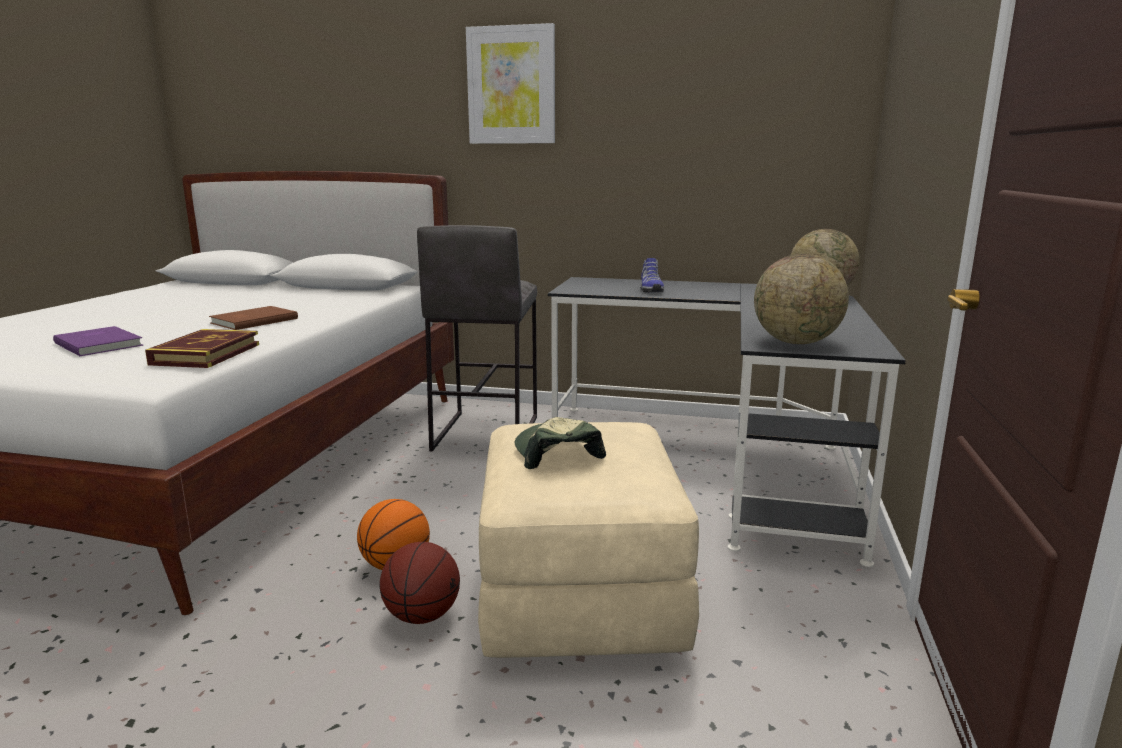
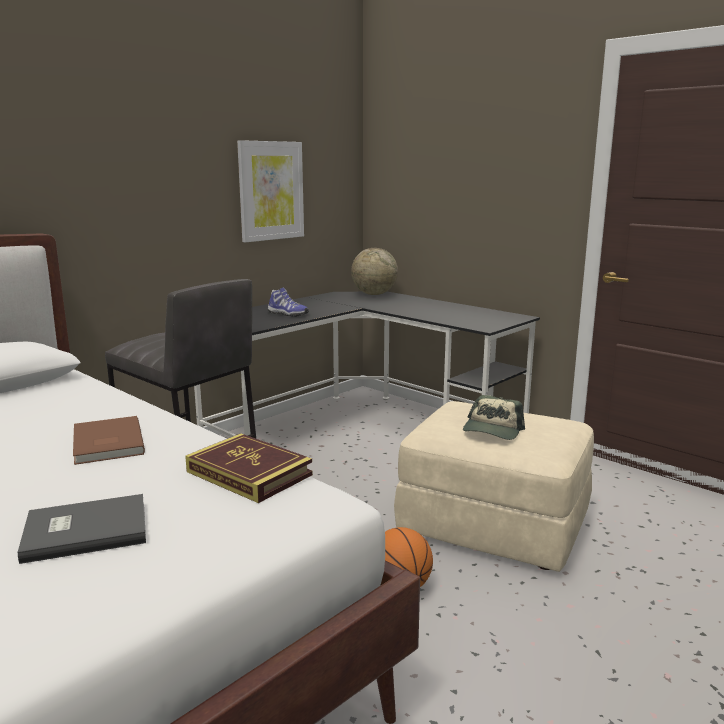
camera: 60 degrees left, 0 degrees up
(100, 343) = (84, 530): purple book -> grey book
(422, 616) = (484, 590): basketball -> none
(511, 85) = (109, 132): picture -> picture (271, 191)
(556, 453) = (492, 430): cap -> cap turned 75 degrees counterclockwise
(796, 342) = (485, 322): globe -> none

